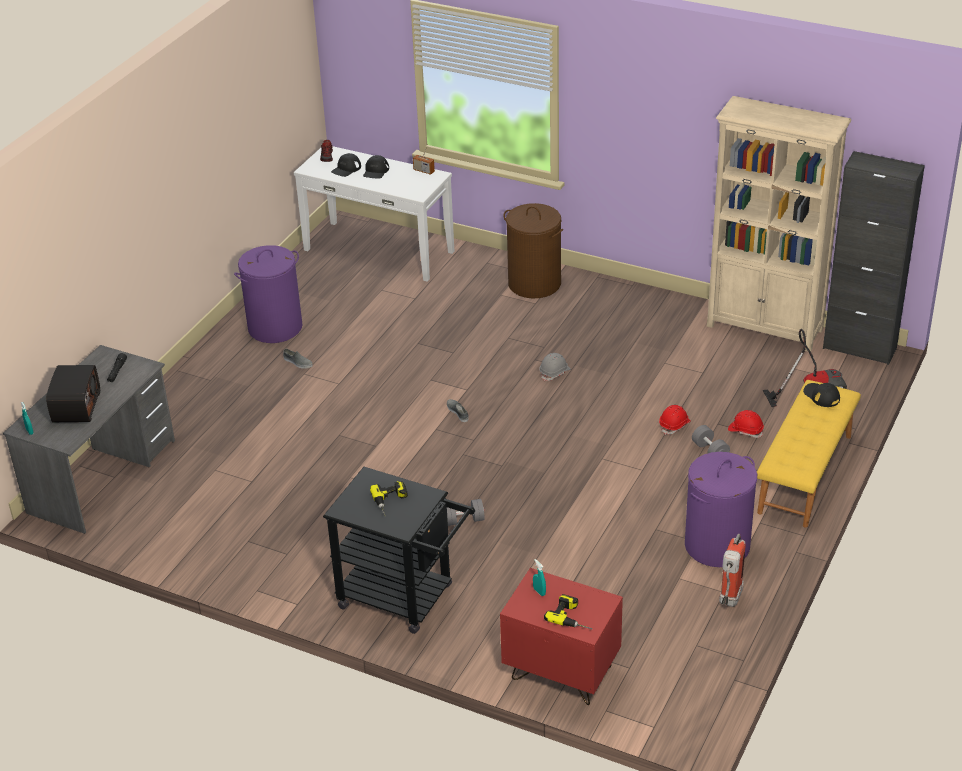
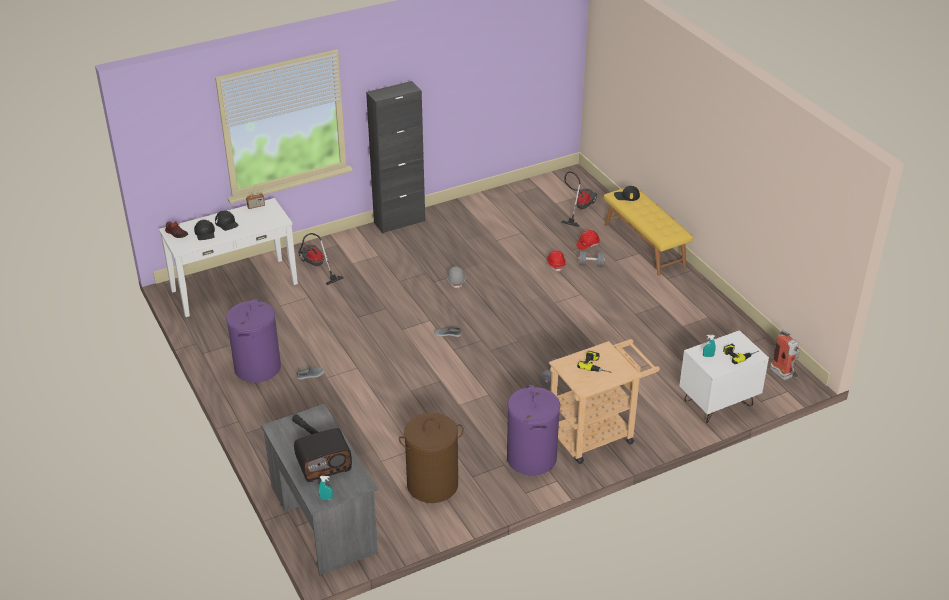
camera: 55 degrees left, 0 degrees up
(75, 407) = (324, 465): radio -> radio turned 120 degrees clockwise
(404, 599) = (597, 433): black cart -> beige cart
(468, 276) = (315, 266): none -> vacuum cleaner
(534, 284) = (358, 246): brown laundry basket -> brown laundry basket (432, 485)
(561, 674) = (718, 404): red nightstand -> white nightstand
(717, 545) = (670, 301): purple laundry basket -> purple laundry basket (532, 458)
(729, 601) = (716, 319): fire extinguisher -> fire extinguisher (784, 376)
(765, 328) = (508, 194): beige bookcase -> none
(859, 348) = (563, 176): black cabinet -> black cabinet (399, 222)

